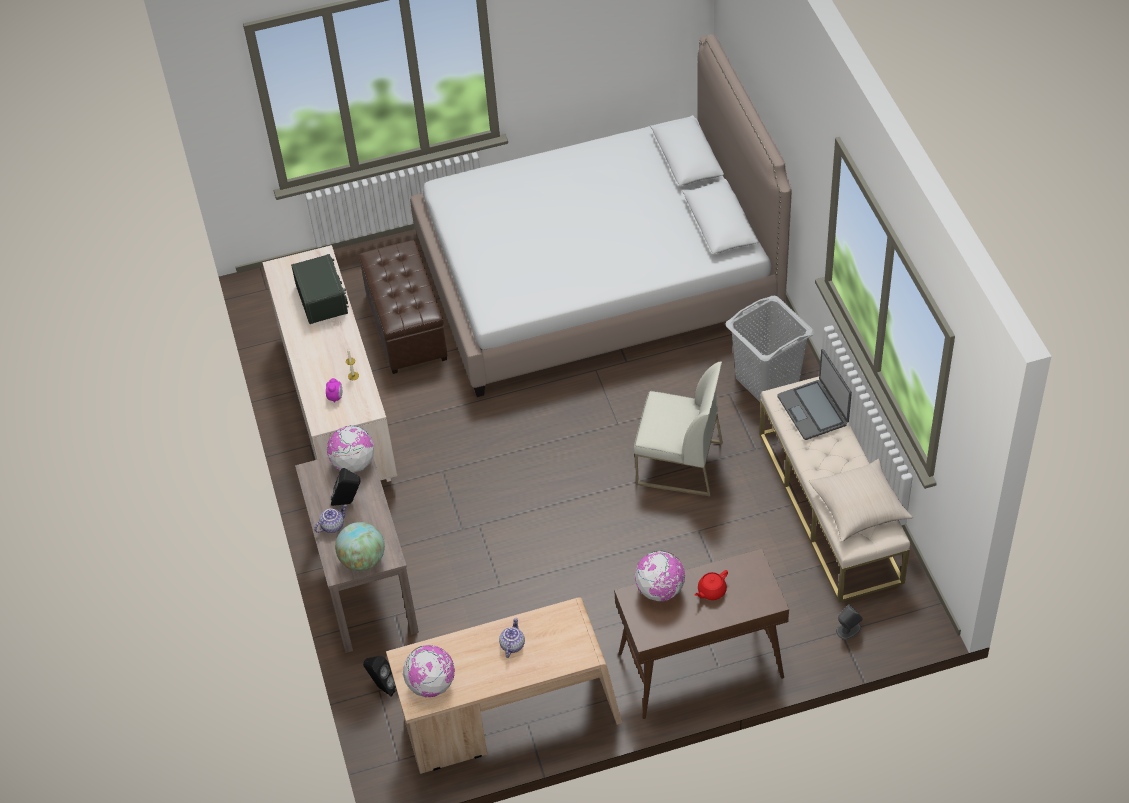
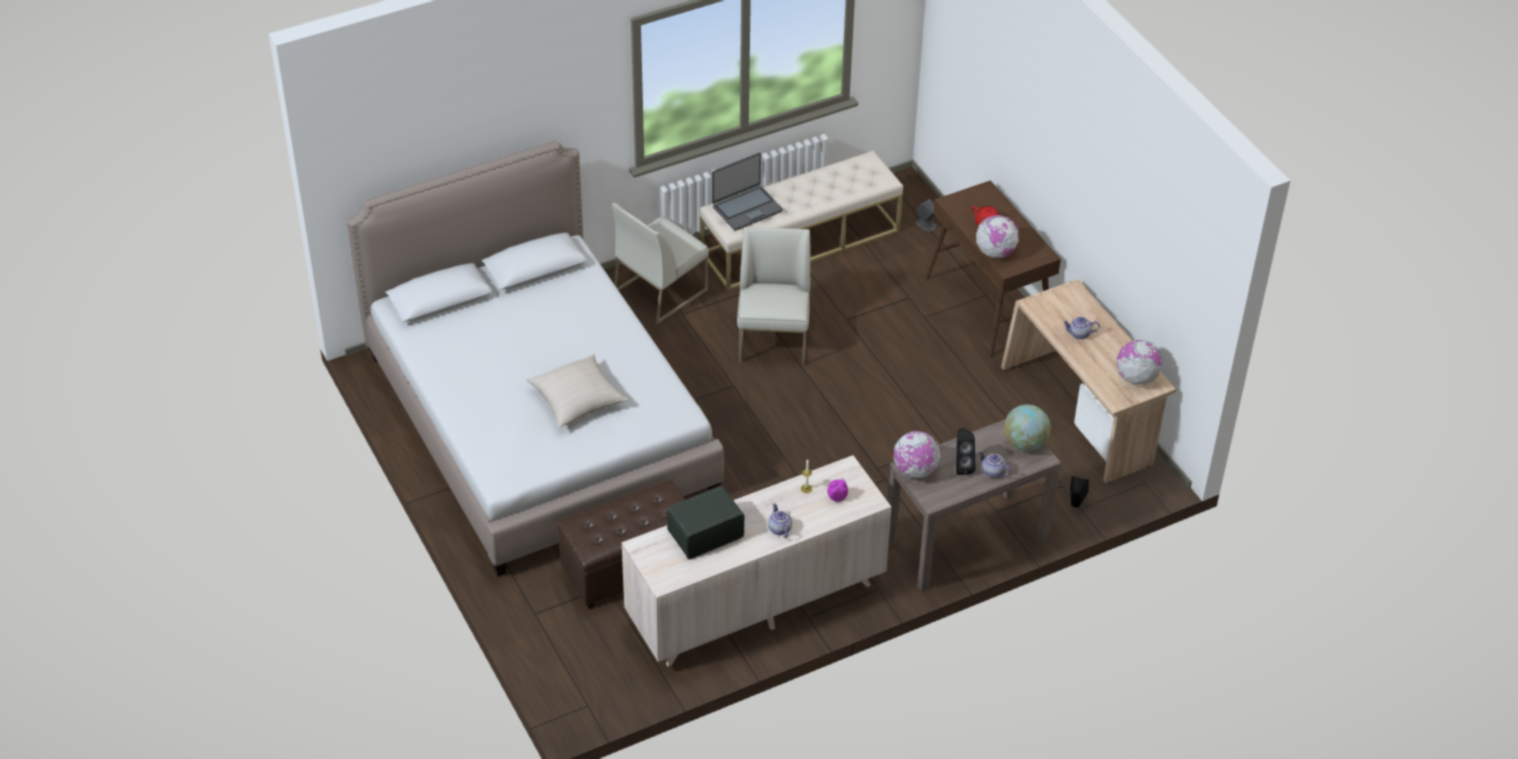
camera: 105 degrees left, 5 degrees down
(310, 350) = (779, 529): none -> teapot
(767, 380) = (660, 290): grey laundry basket -> white chair
(859, 508) = (847, 177): beige pillow -> beige pillow (577, 400)

